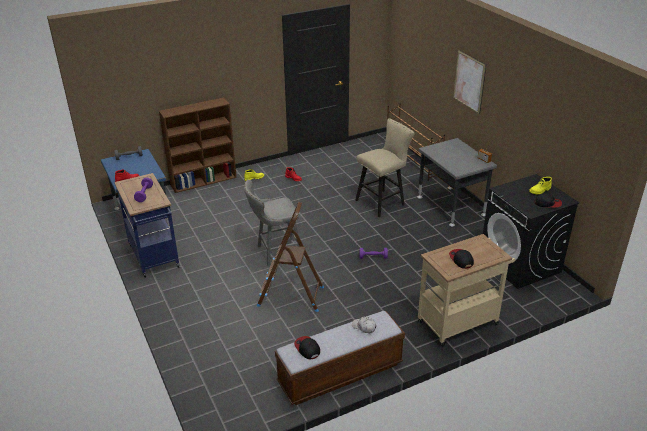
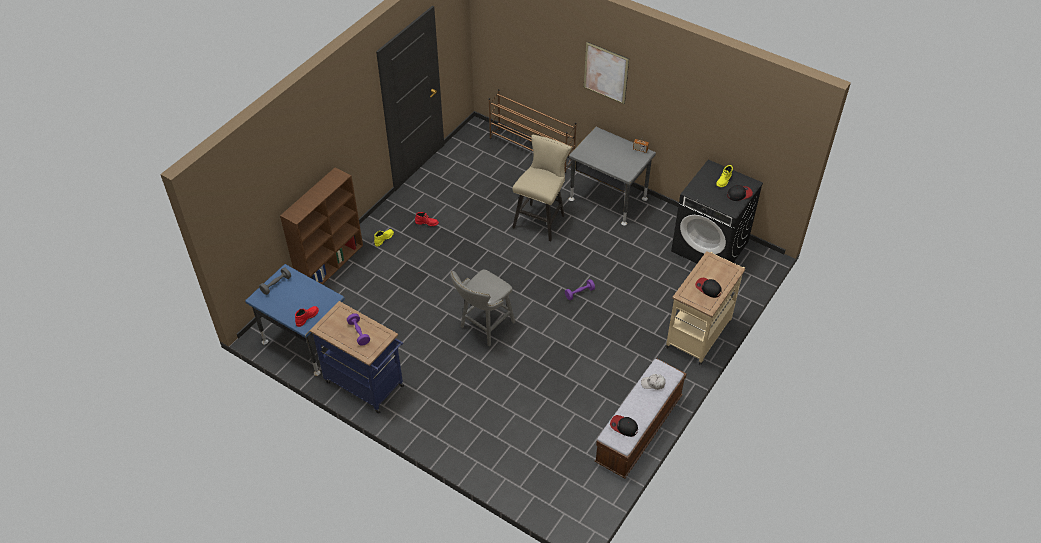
camera: 30 degrees left, 15 degrees up
(290, 296) = (537, 371): brown step ladder -> none

